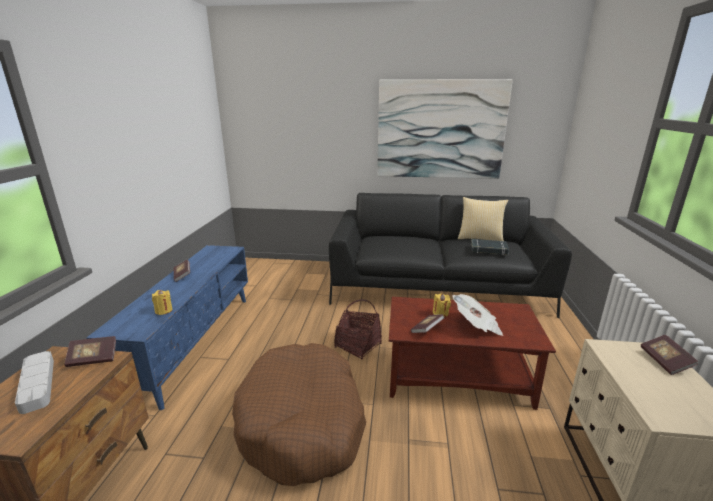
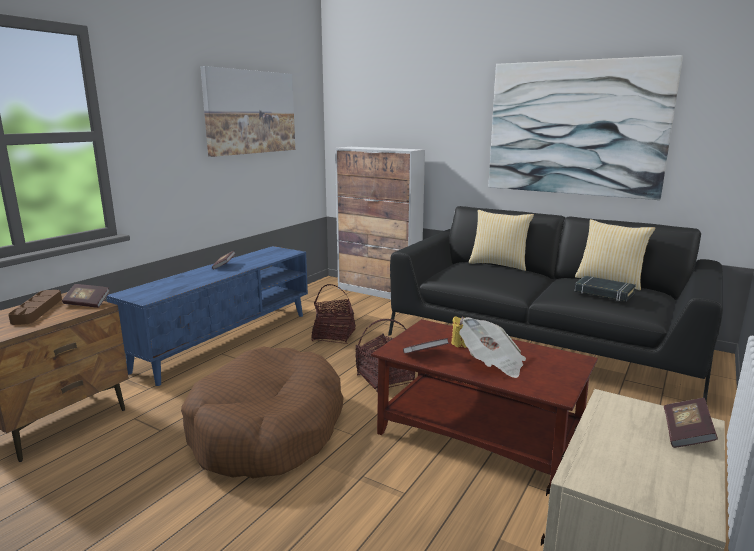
camera: 25 degrees right, 5 degrees down
(37, 384) = (37, 310): grey tray -> brown tray
(164, 310) = (180, 288): yellow candle -> none
(170, 123) = (250, 112): none -> picture
(287, 314) = (334, 335): none -> basket
(291, 265) = (379, 292): none -> cabinet
(400, 235) = (499, 264): none -> pillow

